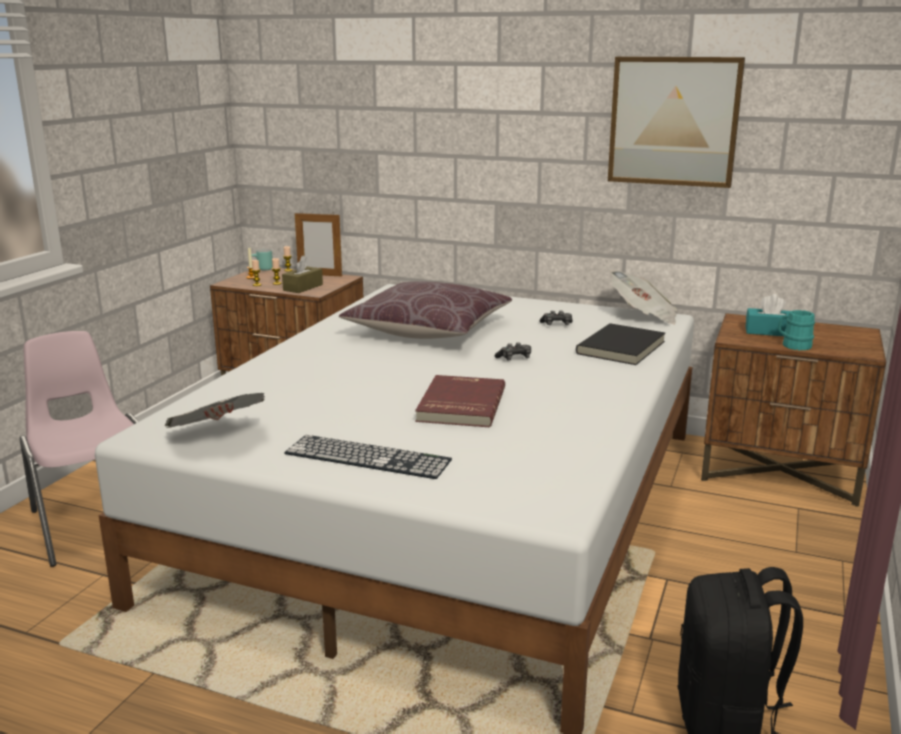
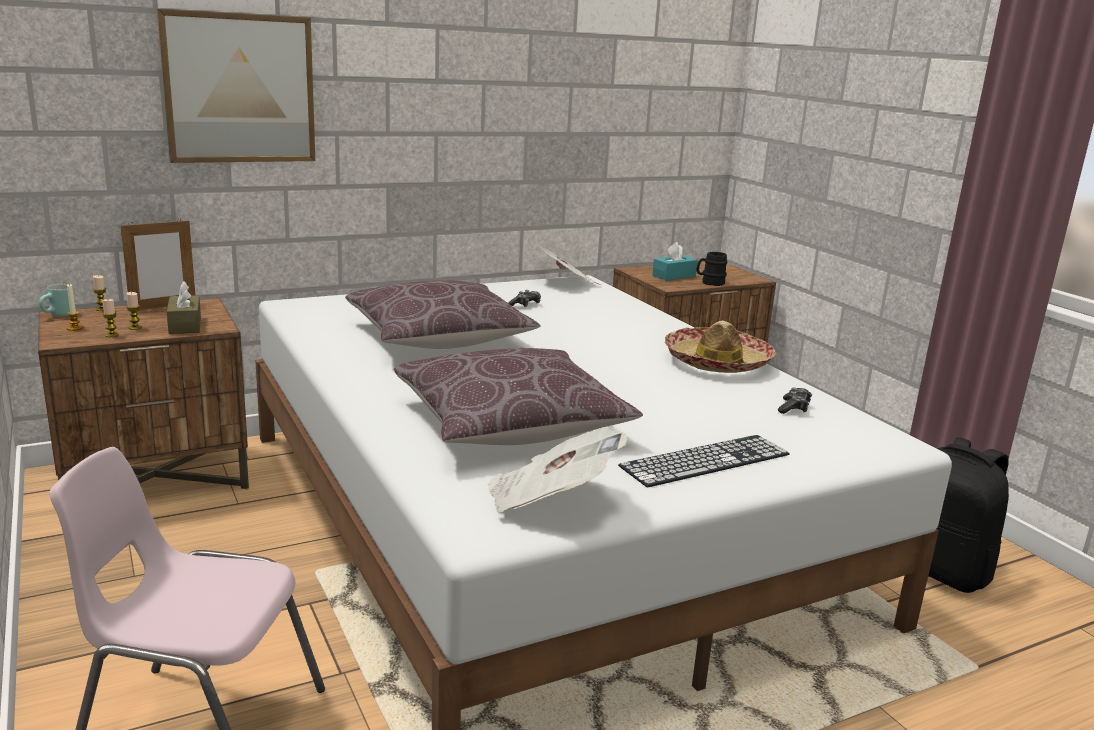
camera: 50 degrees left, 0 degrees up
(319, 391) = (510, 423): none -> brown pillow
(459, 405) = (644, 393): red book -> none
(514, 358) = (574, 342): game controller -> game controller (794, 408)
(591, 405) = (717, 362): none -> hat
(623, 348) = (619, 312): black book -> none
(674, 121) = (566, 89): picture -> picture (239, 88)
(793, 345) = (710, 282): turquoise mug -> black mug

